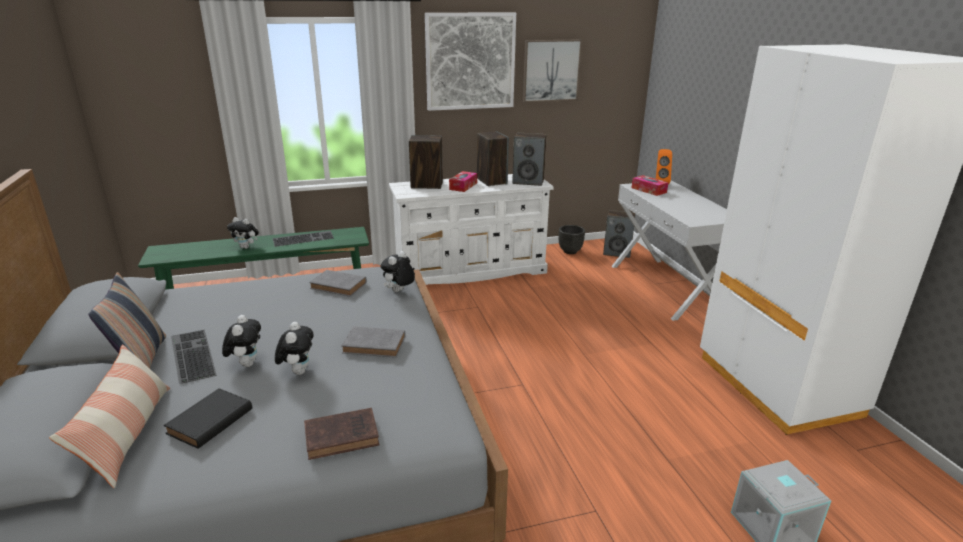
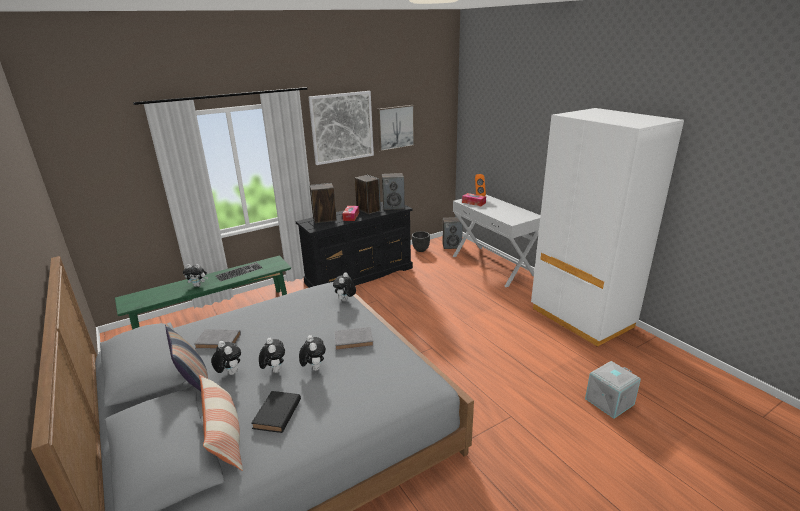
camera: 15 degrees left, 0 degrees up
(190, 355) = (229, 373): keyboard -> plush toy
(340, 286) = (302, 304): grey book -> grey book (219, 341)
(344, 436) = (372, 403): brown book -> none
(471, 271) = (360, 275): white dresser -> black dresser

